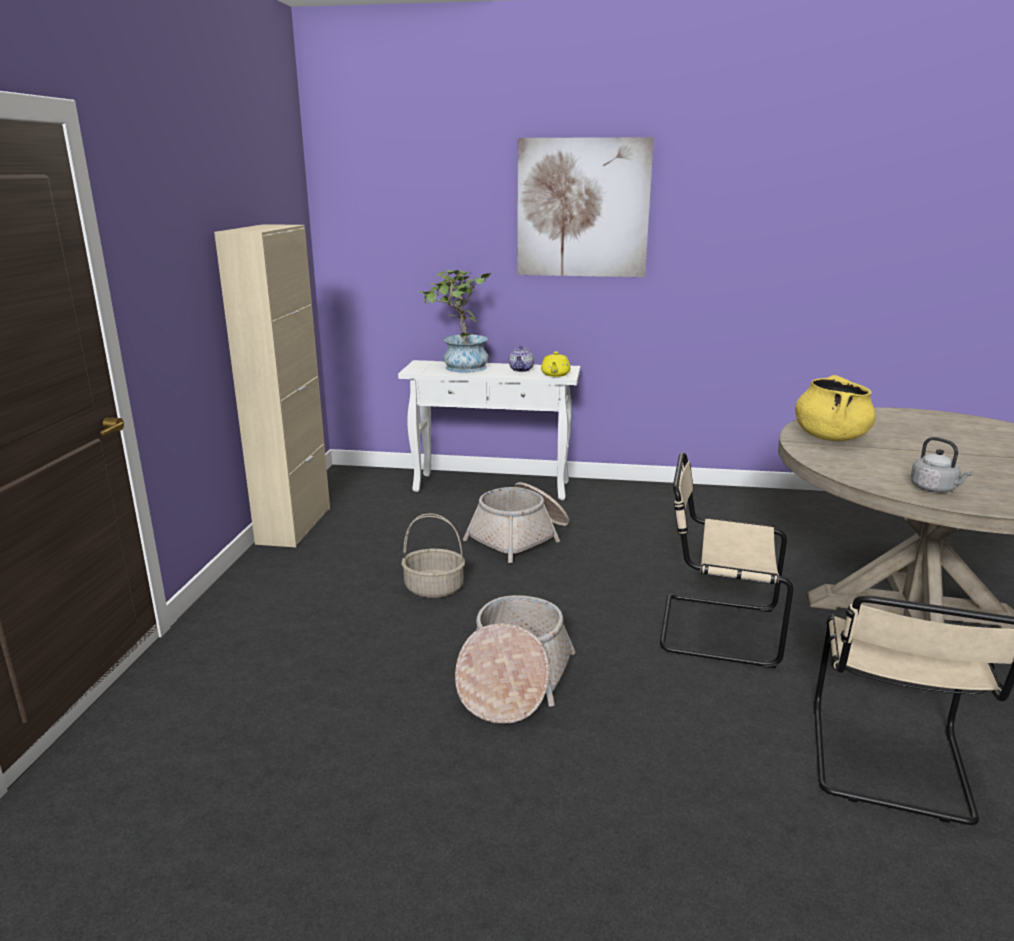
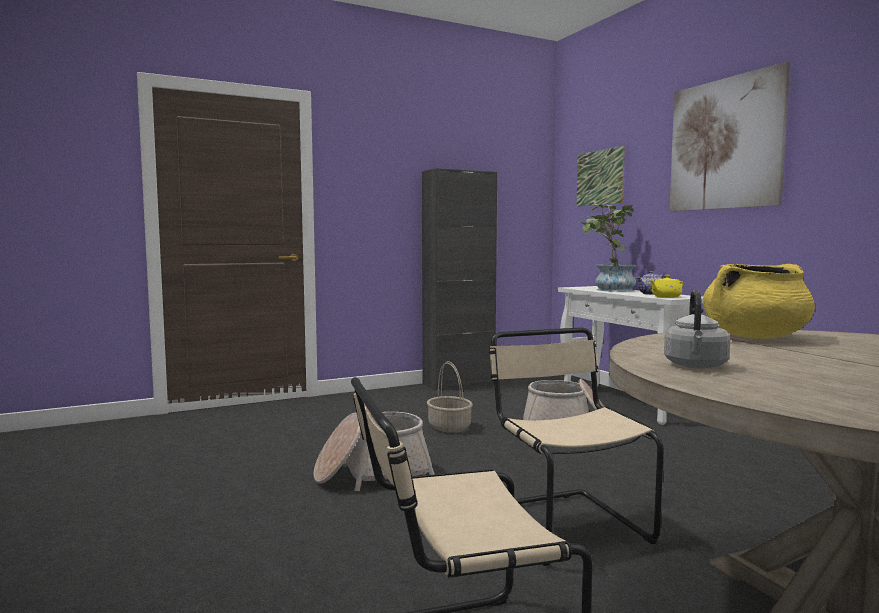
camera: 55 degrees right, 15 degrees down
(294, 525) = (458, 383): beige cabinet -> black cabinet
(401, 224) = (600, 177): none -> picture

